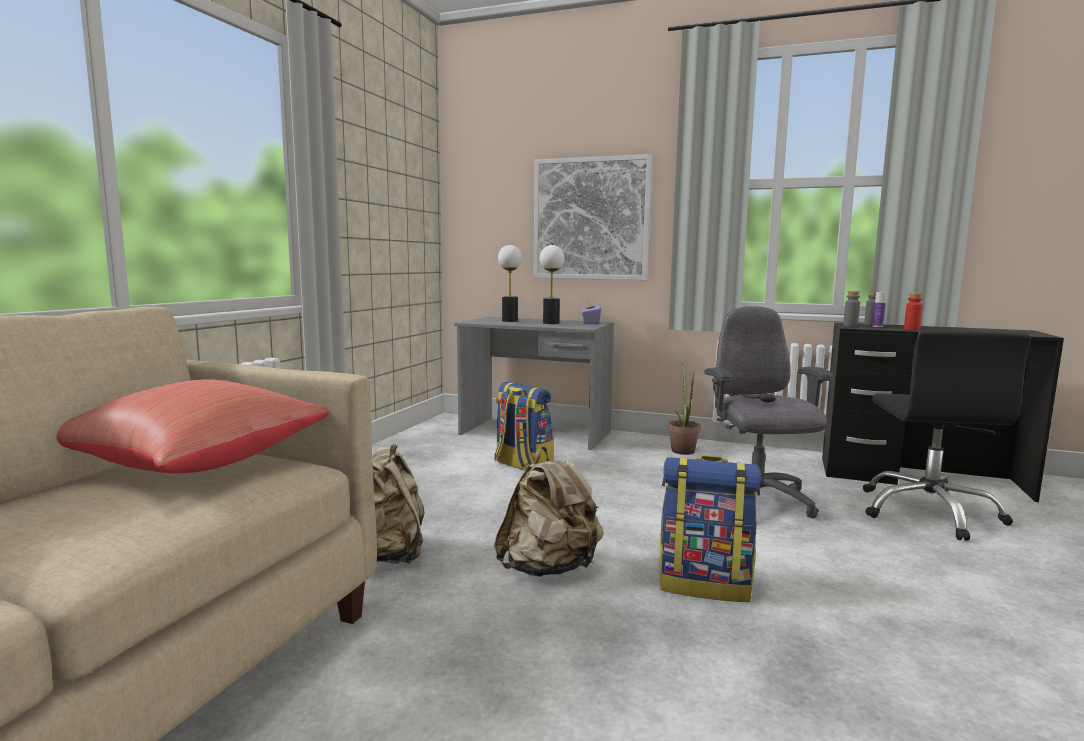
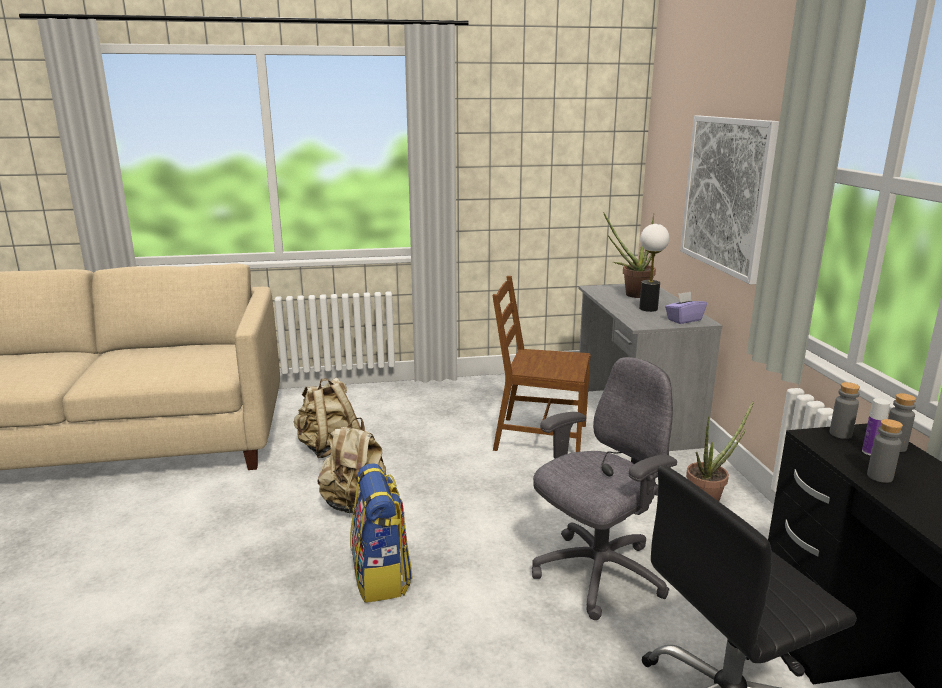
camera: 60 degrees right, 10 degrees up
(196, 463) = (198, 355): red pillow -> none
(509, 321) = (631, 295): table lamp -> potted plant
(522, 465) = (539, 438): backpack -> brown chair
(911, 329) = (879, 476): red bottle -> grey bottle

